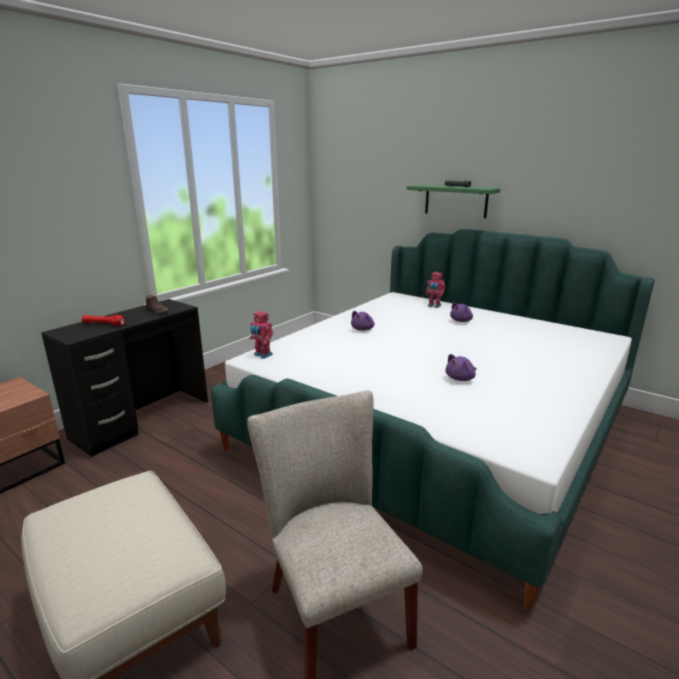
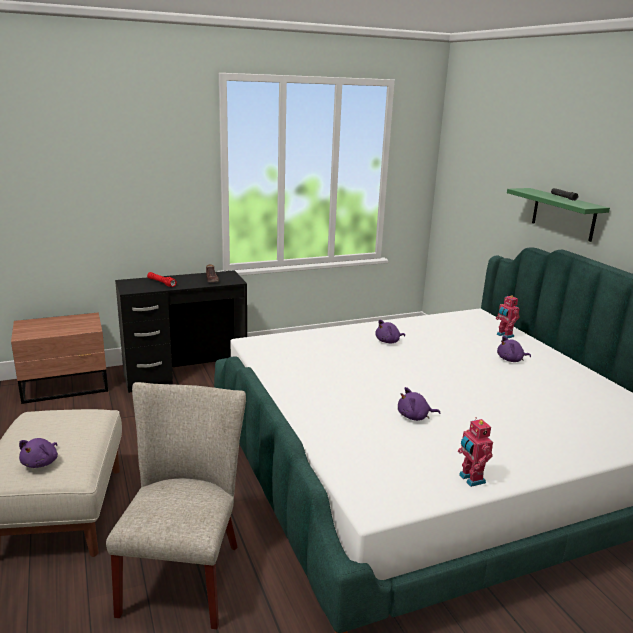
camera: 30 degrees right, 0 degrees up
(130, 563) = (41, 462): none -> purple plush toy
(262, 355) = (265, 342): toy robot -> toy robot (470, 479)

